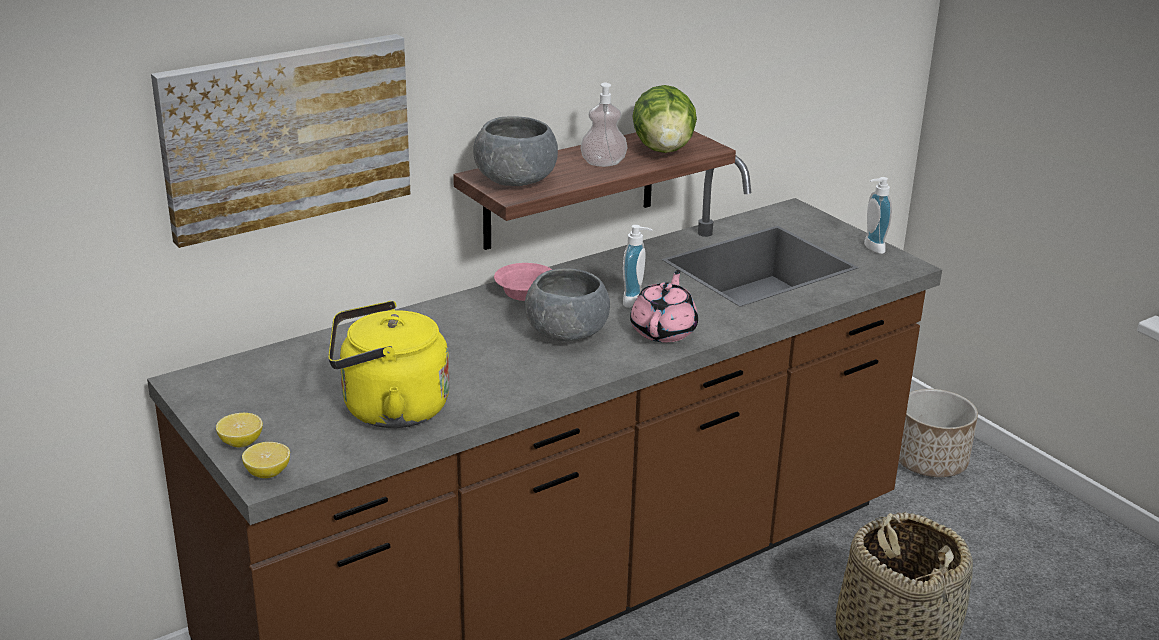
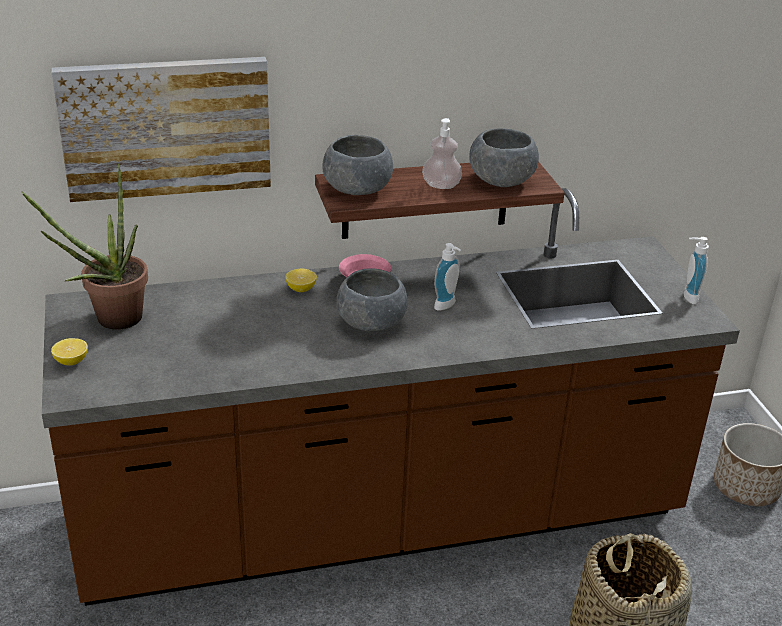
camera: 20 degrees right, 5 degrees up
(255, 390) = (110, 321): none -> potted plant
(267, 473) = (72, 391): lemon -> lemon (301, 289)
(388, 409) = (192, 358): yellow kettle -> none
(663, 150) = (502, 181): lettuce -> grey bowl
(664, 330) = (451, 337): pink teapot -> none

